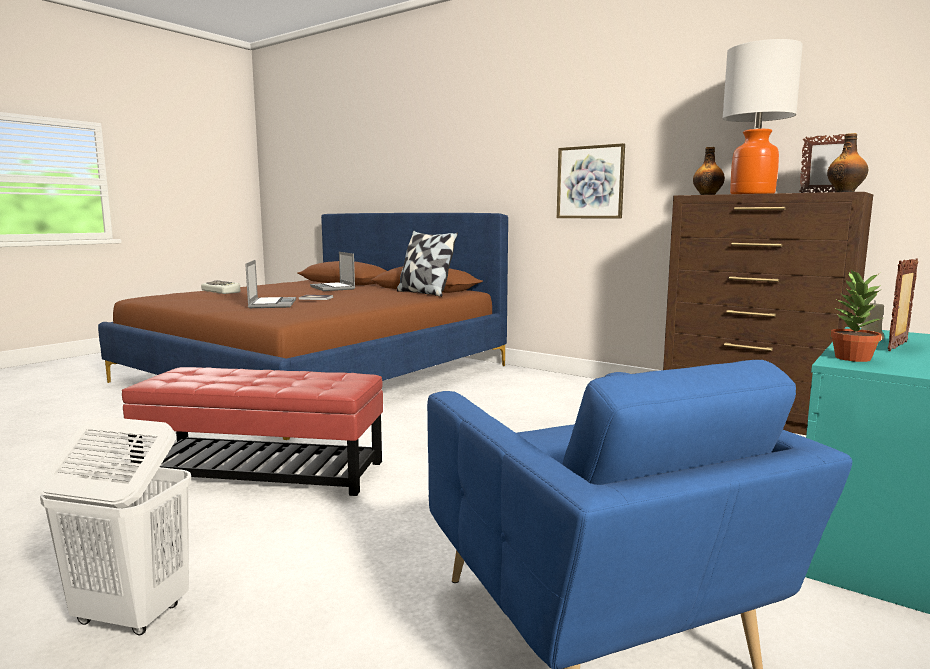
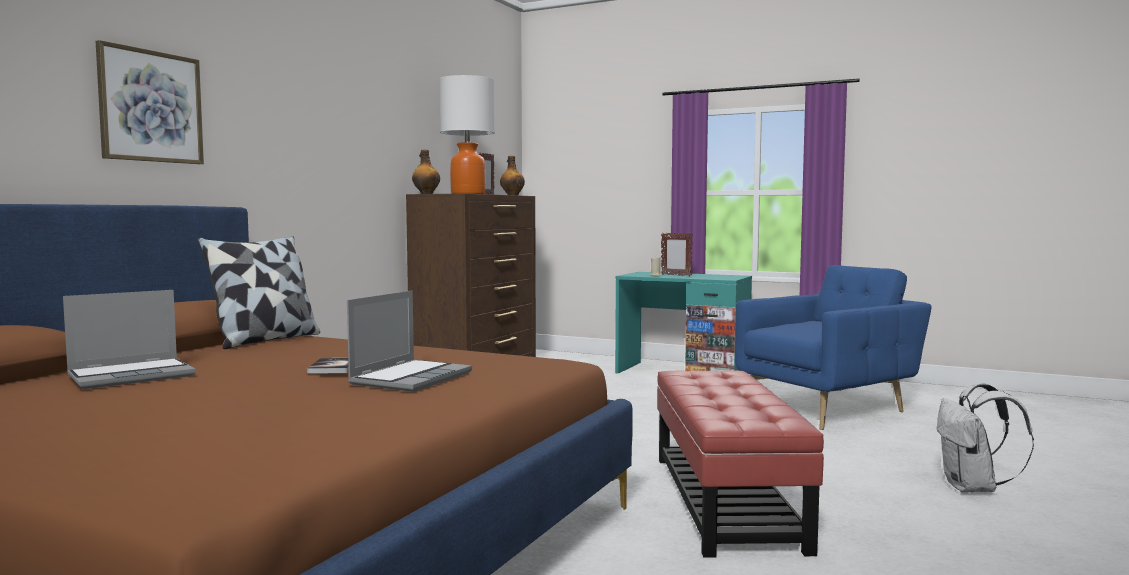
camera: 100 degrees left, 5 degrees down
(130, 615) = (973, 488): white laundry basket -> white backpack
(222, 291) = (199, 419): keyboard -> none
(272, 304) = (411, 378): laptop -> laptop turned 135 degrees clockwise
(590, 182) = (320, 171): picture -> picture (151, 106)
(851, 358) = (714, 278): potted plant -> none

